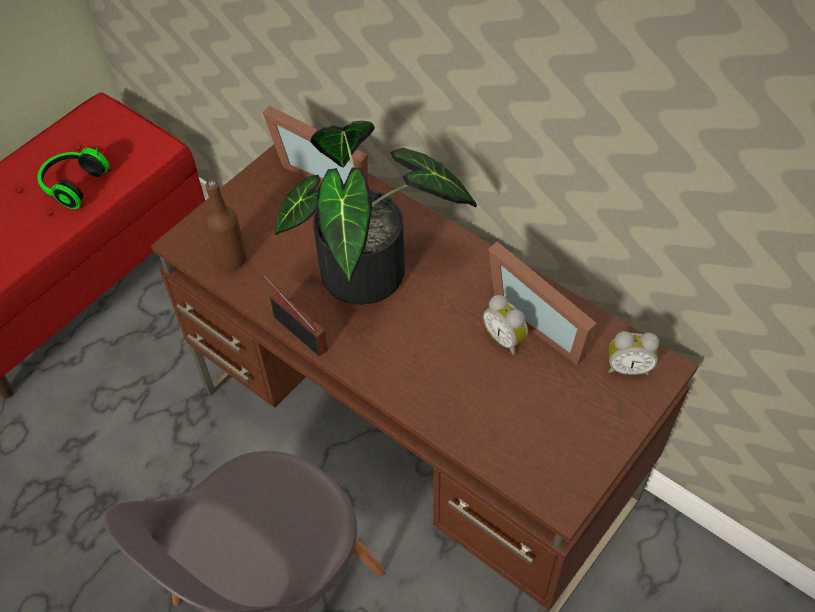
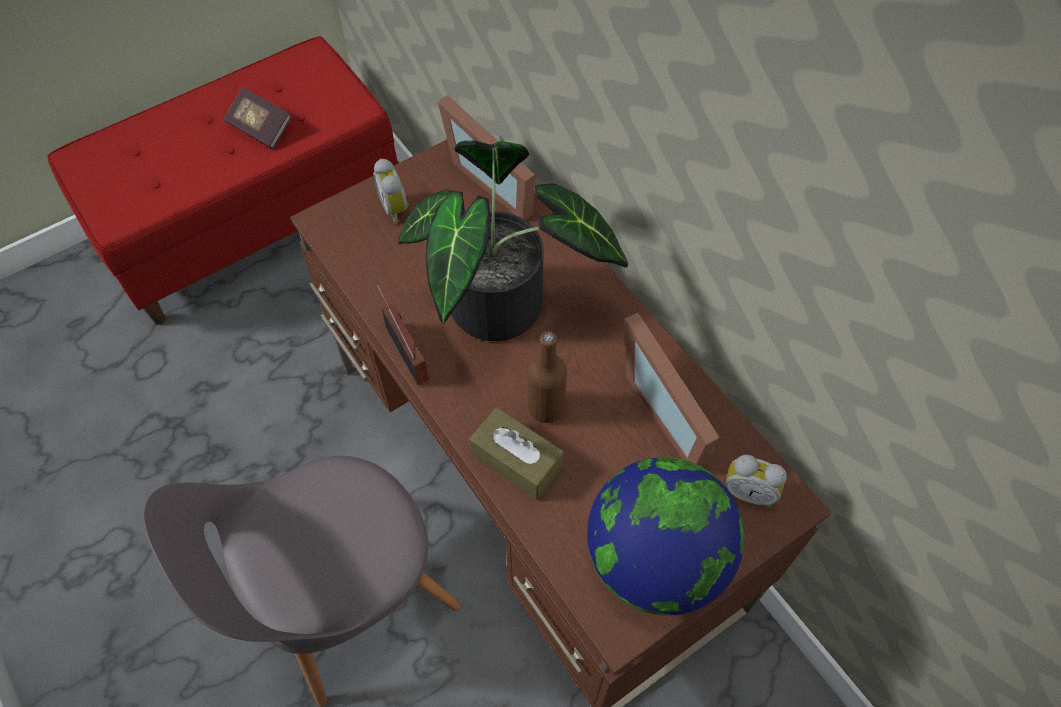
camera: 15 degrees right, 5 degrees up
(73, 185) = (260, 128): headphones -> book
(232, 259) = (365, 253): brown bottle -> brown bottle (546, 408)
(427, 394) = (516, 460): none -> brown tissue box
(505, 338) = (623, 420): alarm clock -> alarm clock (396, 208)
(572, 441) = (656, 559): none -> globe

